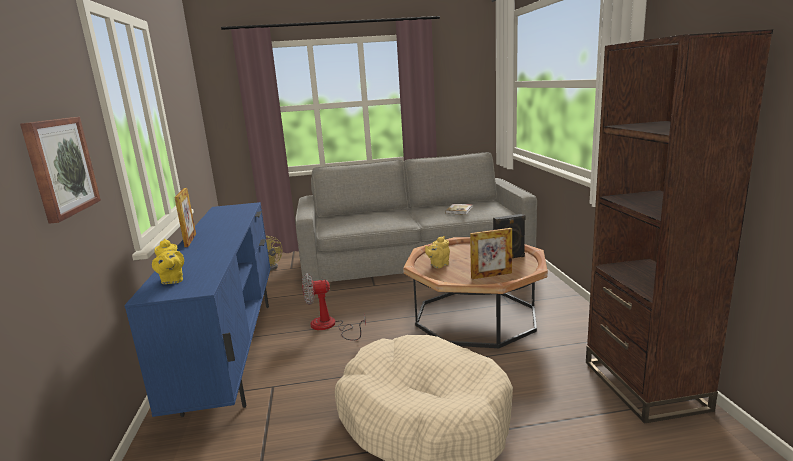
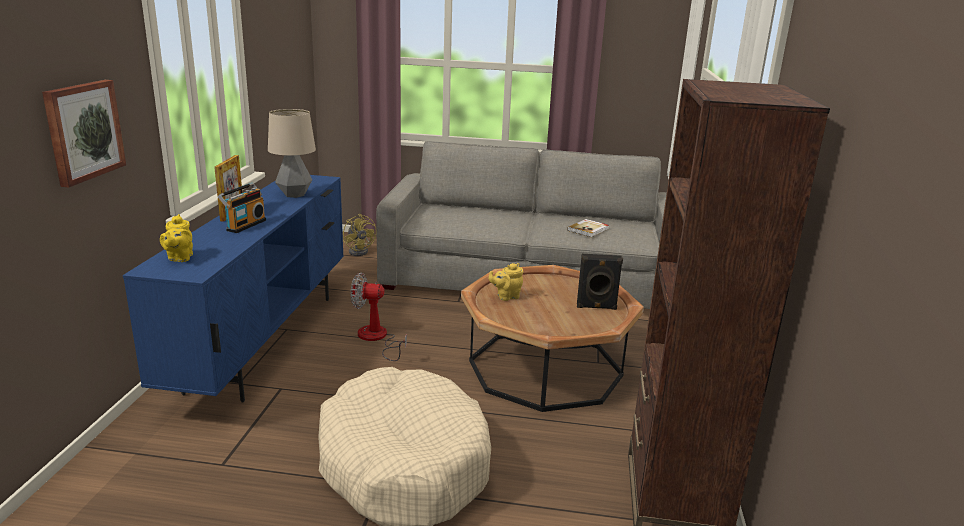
camera: 15 degrees right, 5 degrees up
(211, 246) = (244, 225): none -> radio
(234, 219) = (294, 195): none -> table lamp
(491, 275) = (554, 324): picture frame -> none

